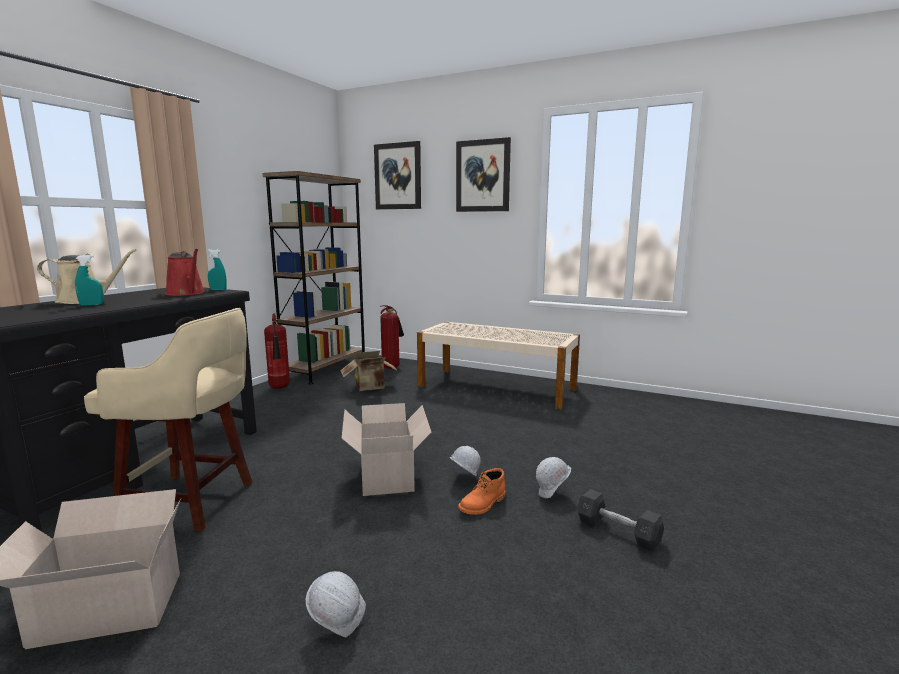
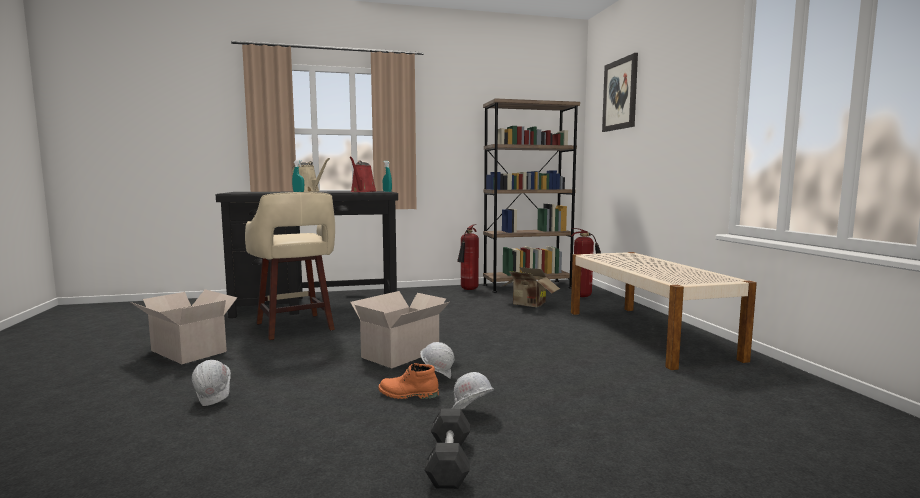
camera: 50 degrees right, 5 degrees down
(483, 176) = (685, 79): picture -> none

